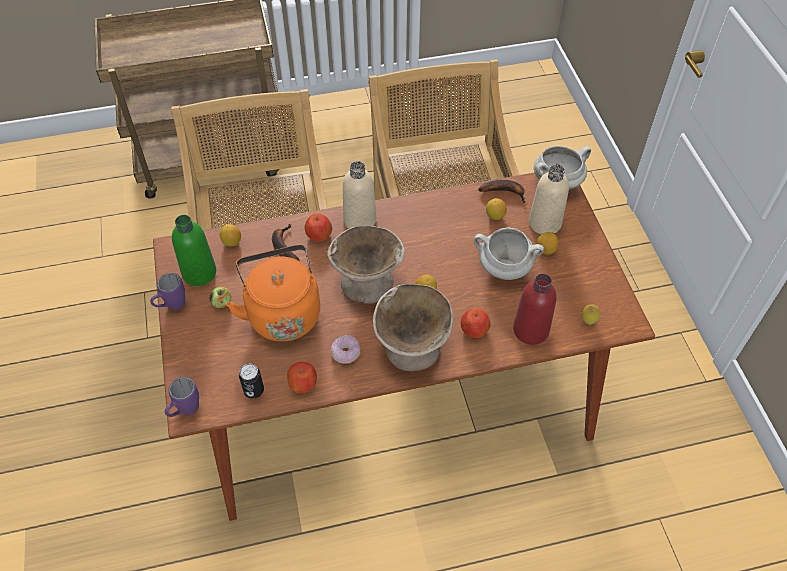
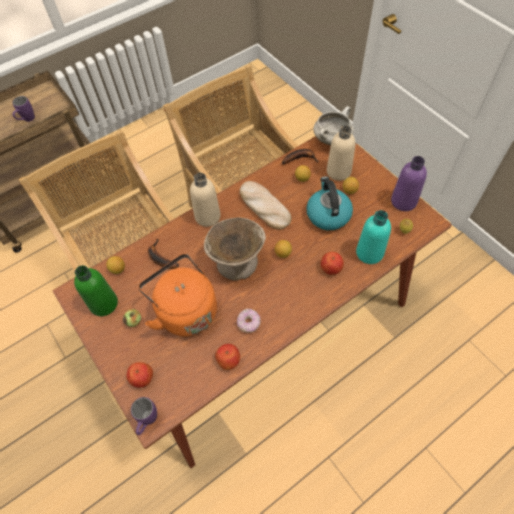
camera: 20 degrees left, 5 degrees up
(171, 306) = (94, 340): purple mug -> purple mug (27, 120)
(254, 390) = (193, 381): can -> none
(319, 235) = (182, 239): apple -> apple (142, 378)
(412, 348) = (295, 299): beige bowl -> none
(431, 232) = (264, 207): none -> bread
(503, 268) = (328, 214): white cooking pot -> kettle
(530, 330) = (369, 253): red bottle -> turquoise bottle
(608, 286) = (403, 201): none -> purple bottle

